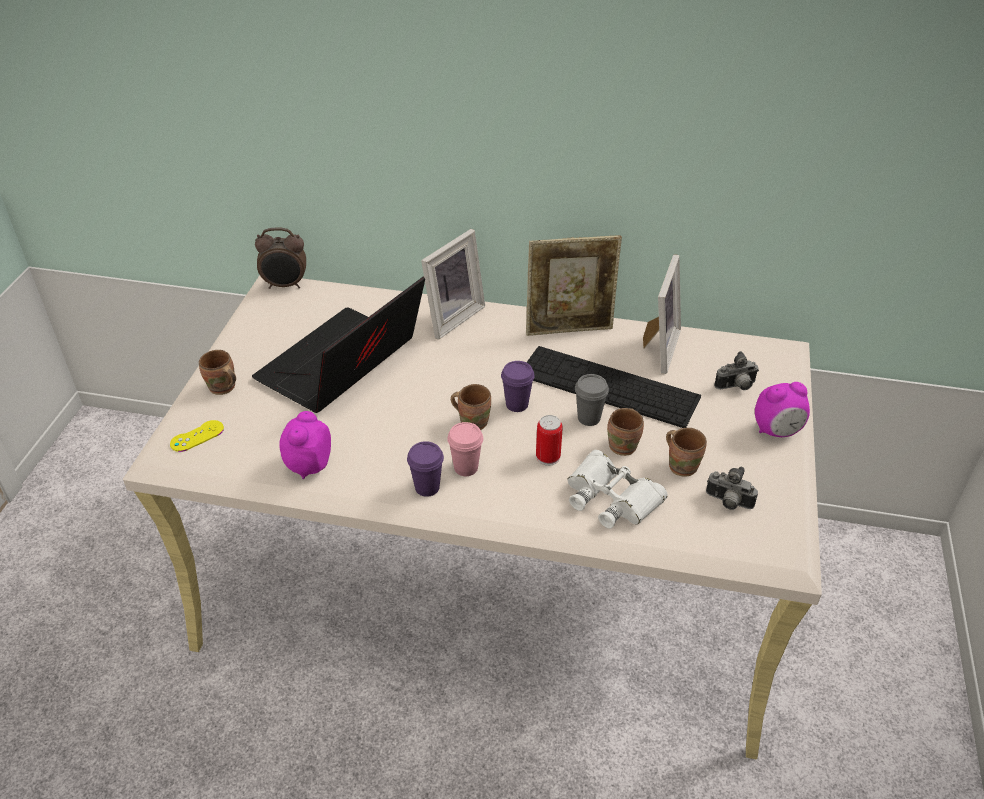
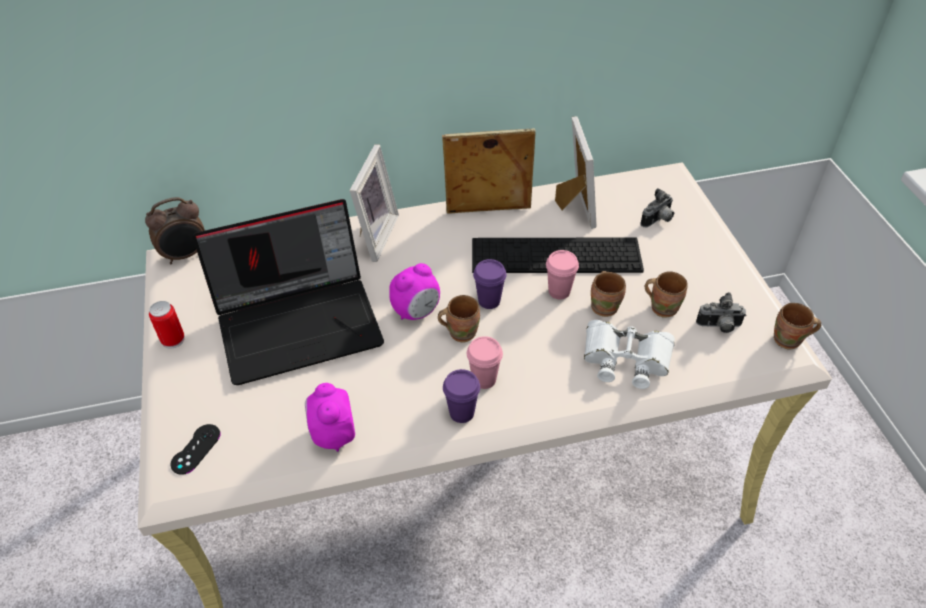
camera: 25 degrees left, 5 degrees up
(197, 436) = (196, 449): yellow game controller -> black game controller
(222, 389) = (190, 388): brown mug -> brown mug (789, 341)
(342, 367) = (300, 321): laptop -> laptop turned 120 degrees counterclockwise
(548, 457) = (548, 341): can -> can (173, 339)
(569, 329) = (487, 213): picture frame -> picture frame turned 150 degrees counterclockwise
(589, 418) = (559, 291): grey cup -> pink cup
(777, 431) = (714, 248): alarm clock -> alarm clock (416, 311)

